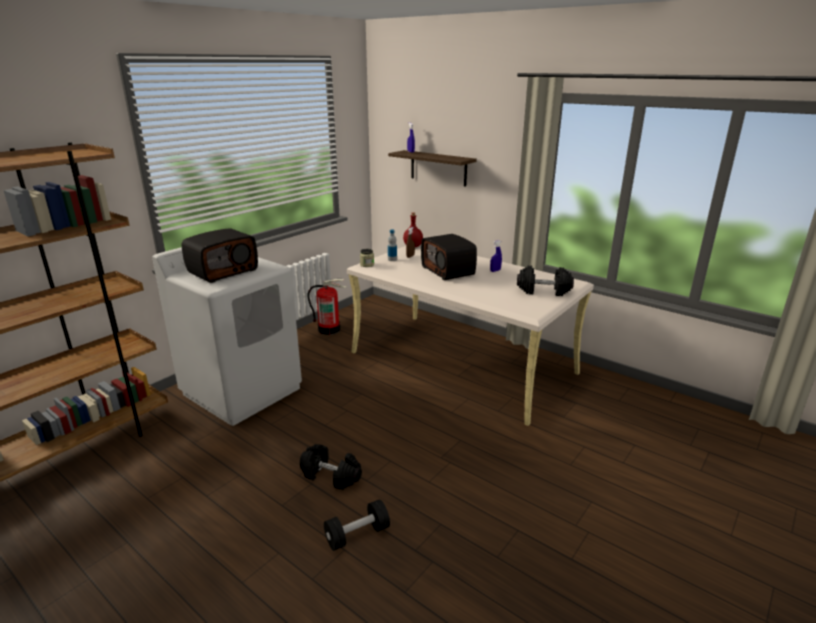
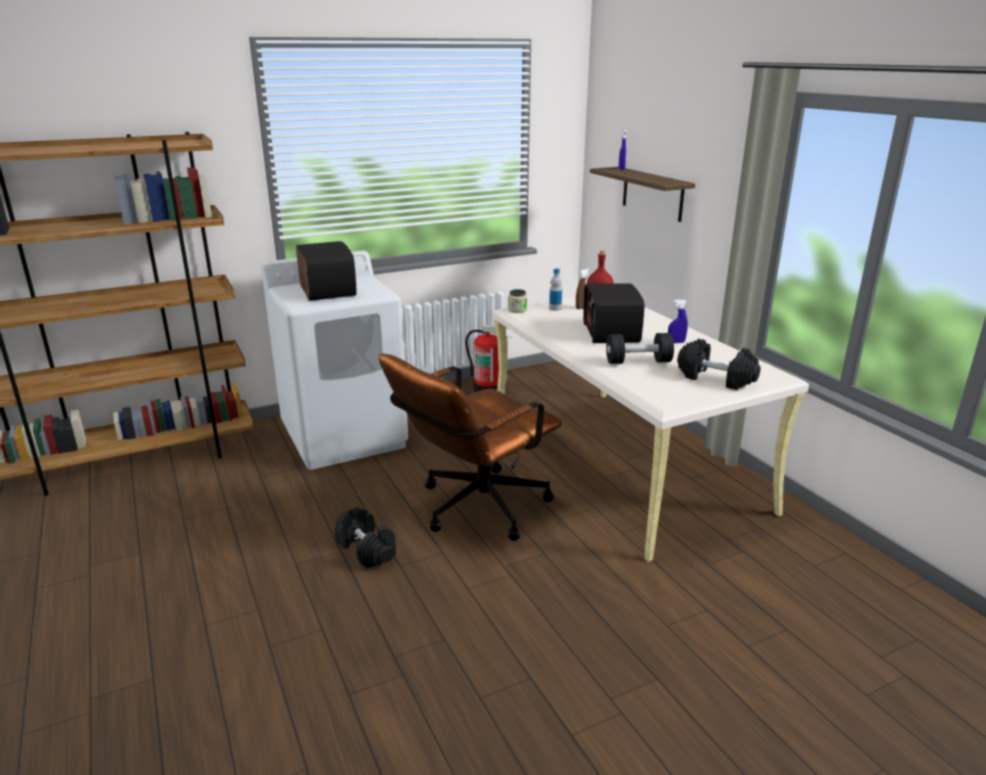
camera: 25 degrees right, 0 degrees up
(223, 271) = (326, 290): radio -> radio turned 90 degrees counterclockwise
(357, 535) = (346, 619): black dumbbell -> black dumbbell (638, 362)
(388, 422) = (474, 509): none -> brown office chair

